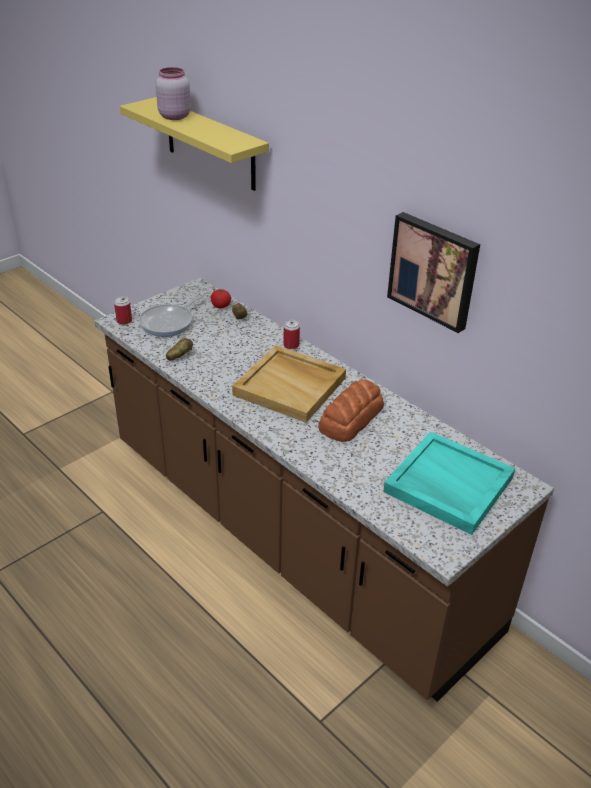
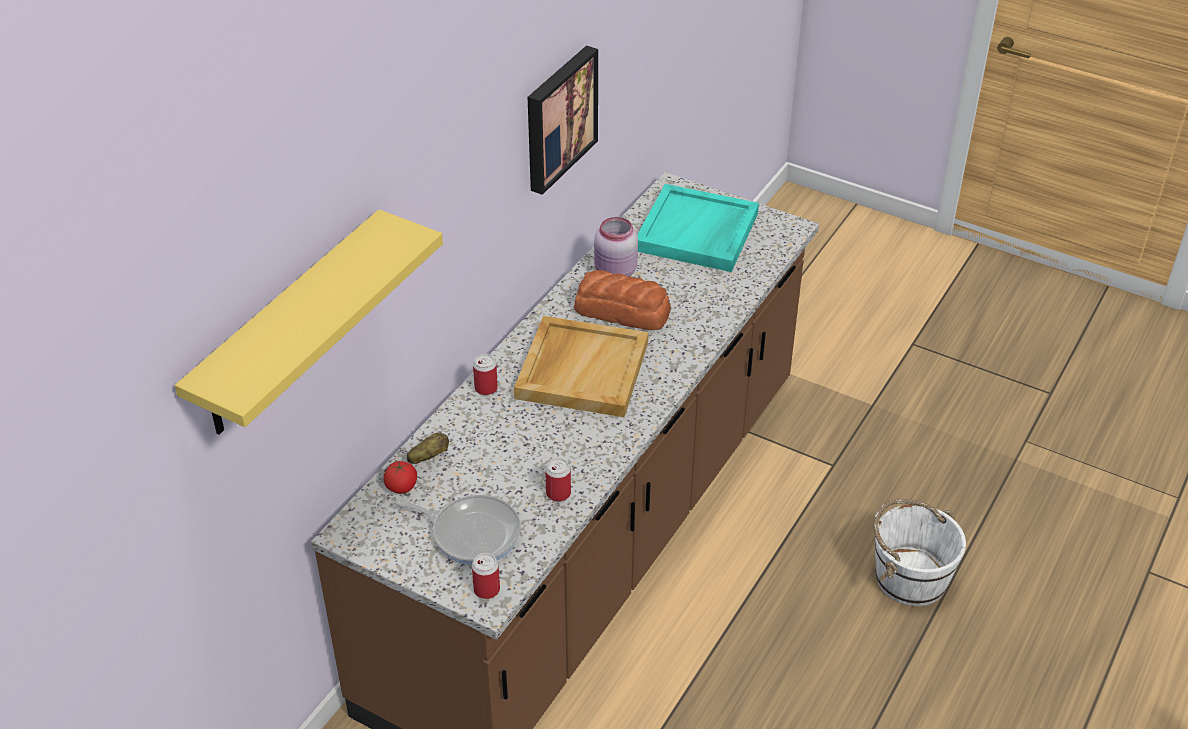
camera: 105 degrees left, 5 degrees up
(169, 731) = (909, 577): none -> white bucket
(174, 116) = (289, 330): pink jar -> pink jar (615, 273)
(179, 356) = (558, 493): potato -> can

